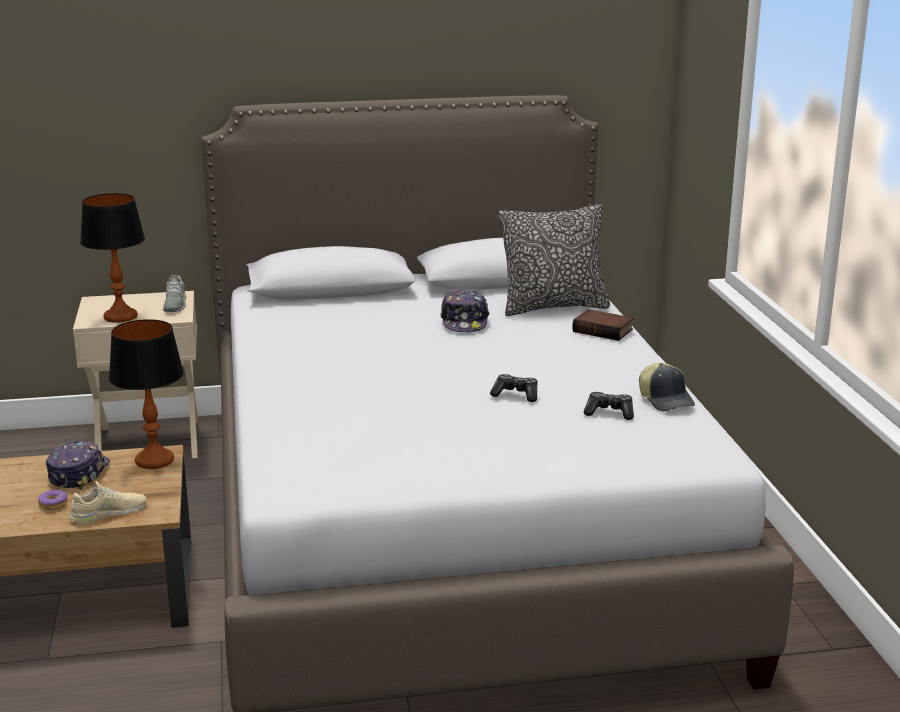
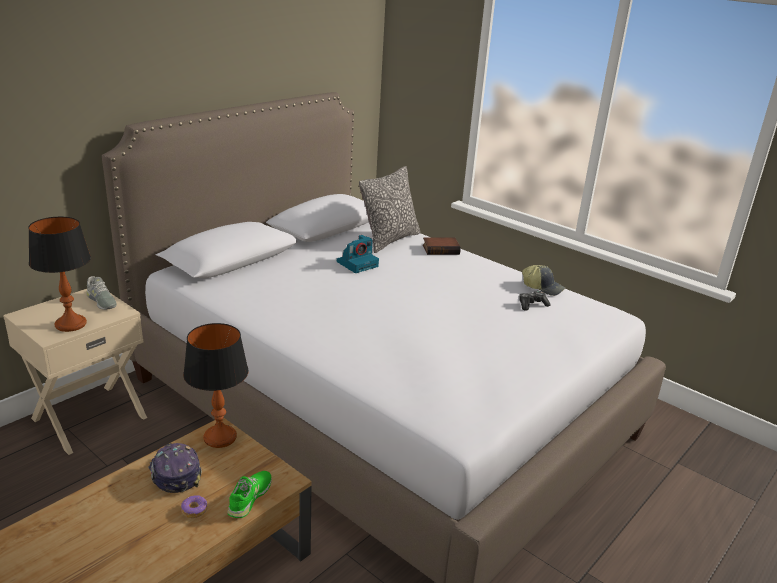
camera: 40 degrees left, 5 degrees up
(108, 513) = (250, 497): beige shoe -> green shoe
(464, 322) = (357, 263): cap -> camera
(516, 395) = (469, 308): game controller -> none

